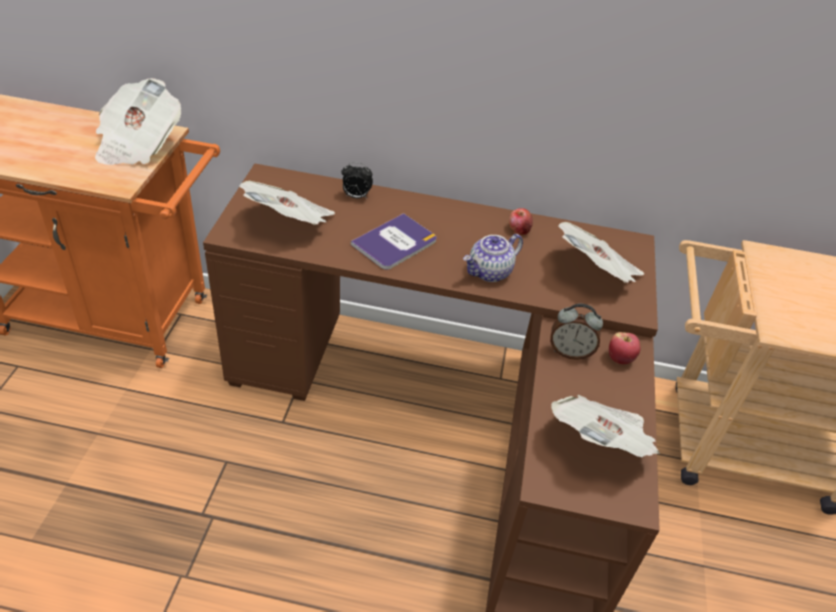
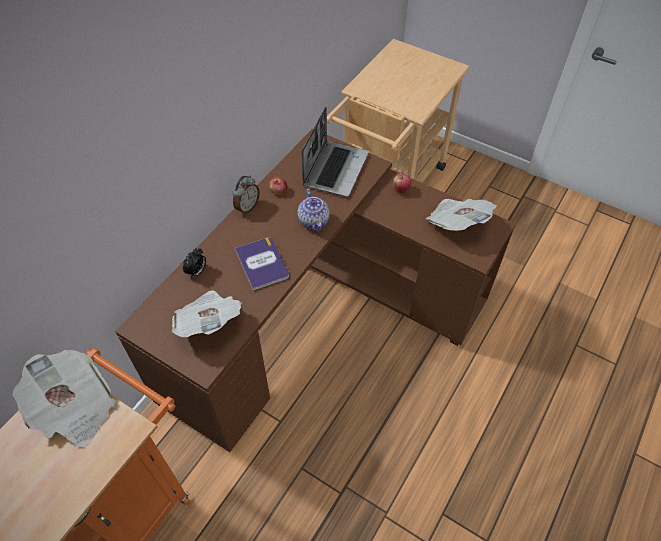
camera: 65 degrees left, 10 degrees up
(570, 352) = (388, 210): alarm clock -> alarm clock (247, 207)
(596, 272) = (335, 169): newspaper -> laptop

